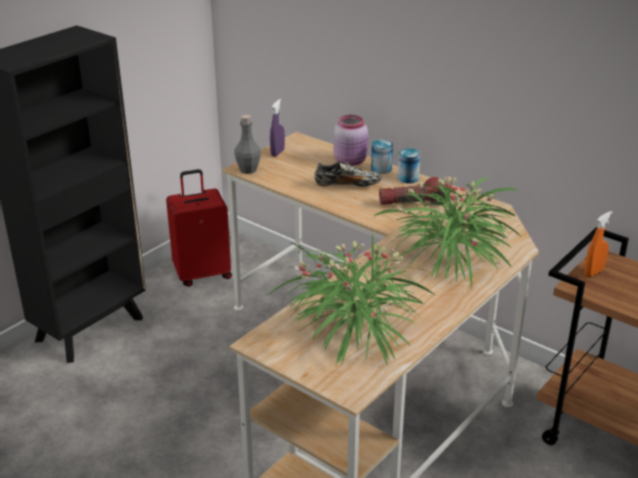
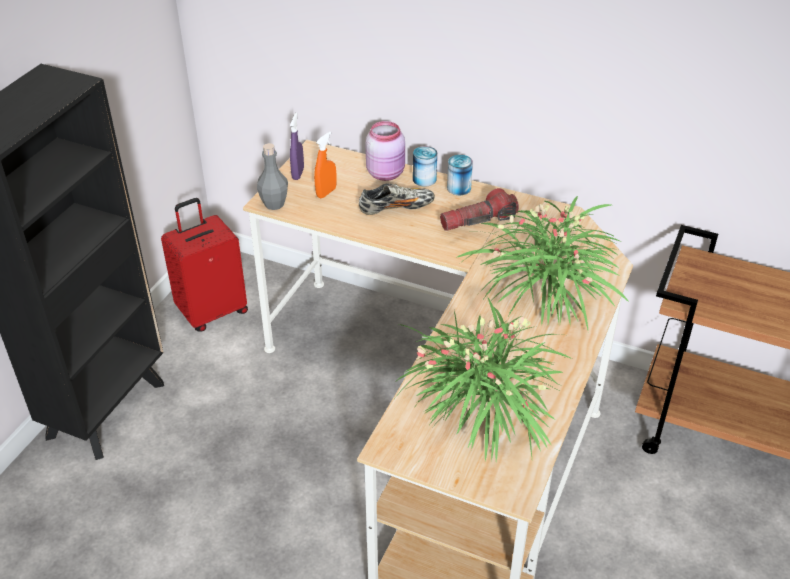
camera: 15 degrees left, 10 degrees up
(593, 272) = (692, 280): orange spray bottle -> orange spray bottle (326, 192)

